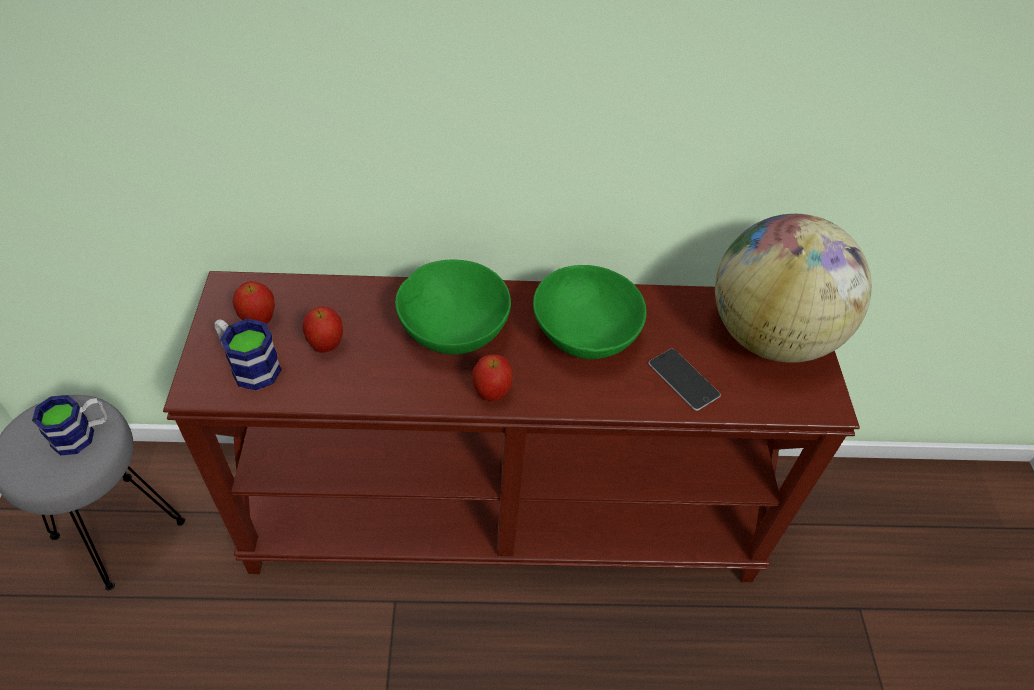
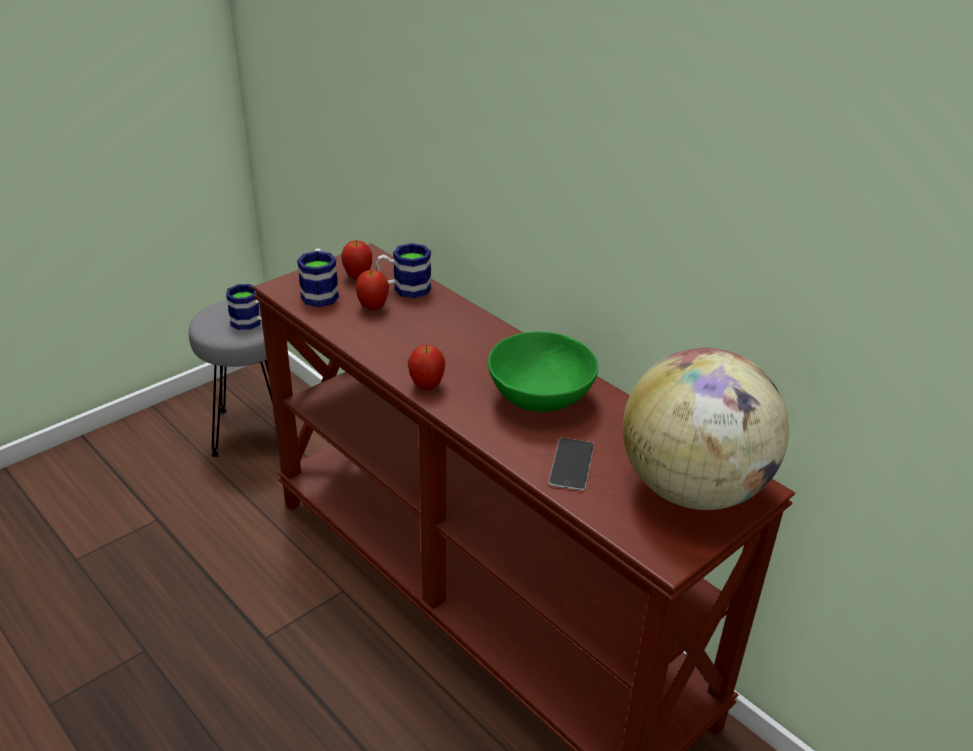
camera: 50 degrees right, 15 degrees down
(323, 303) = (404, 289): none -> mug
(453, 331) = (457, 344): green bowl -> none

